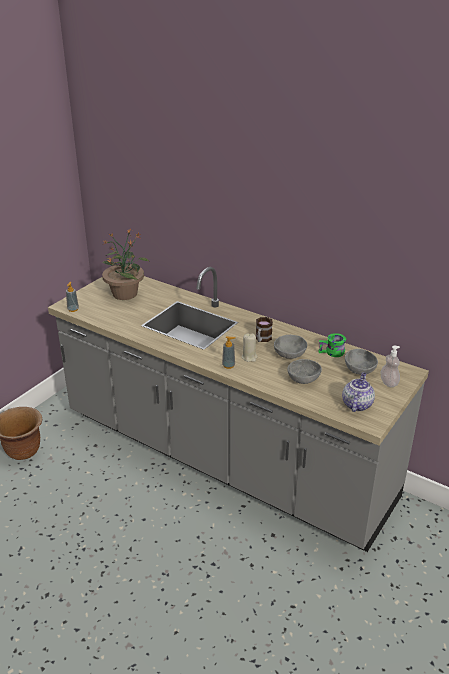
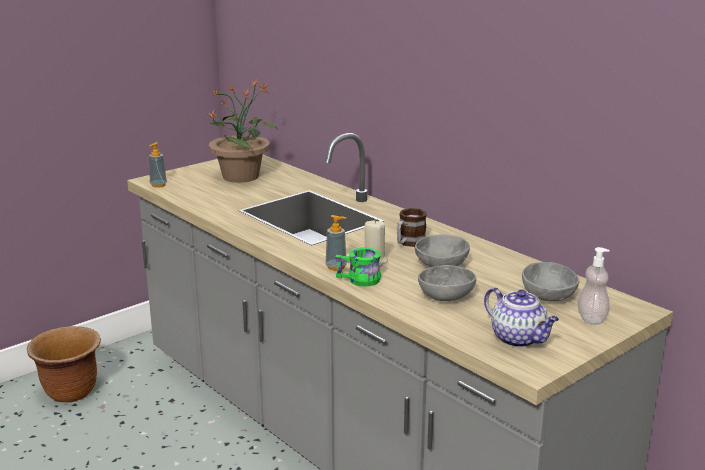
camera: 15 degrees right, 10 degrees down
(332, 353) = (513, 271): green mug -> green mug (359, 280)
(356, 404) = (519, 339): teapot -> teapot turned 105 degrees clockwise

